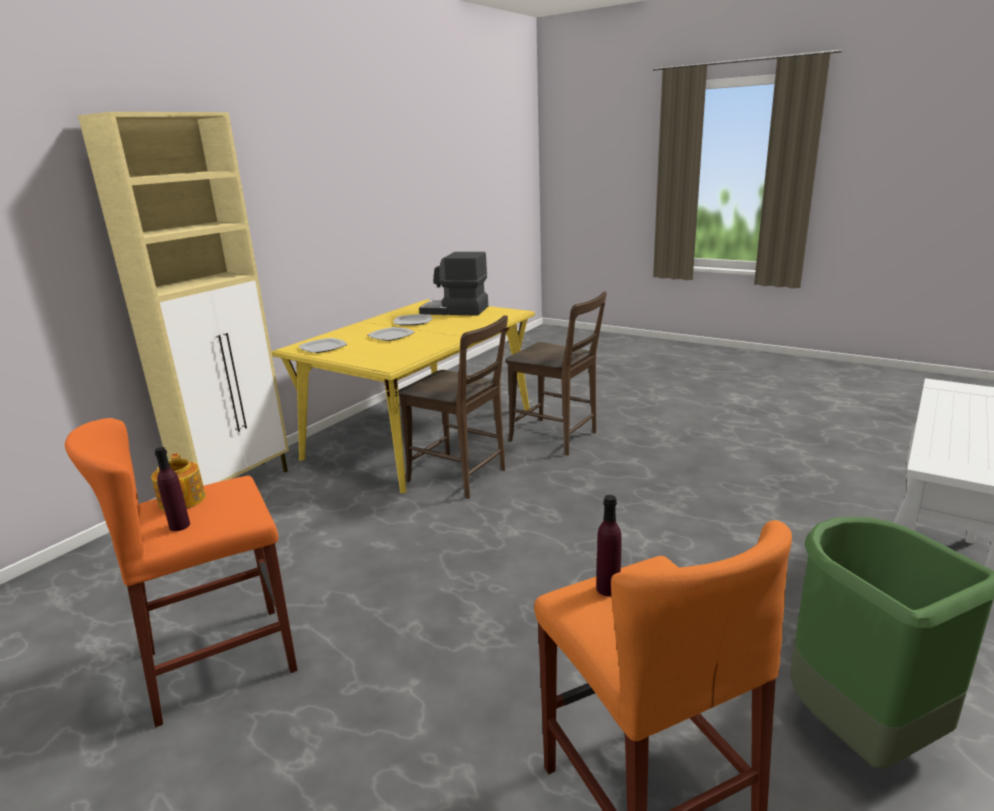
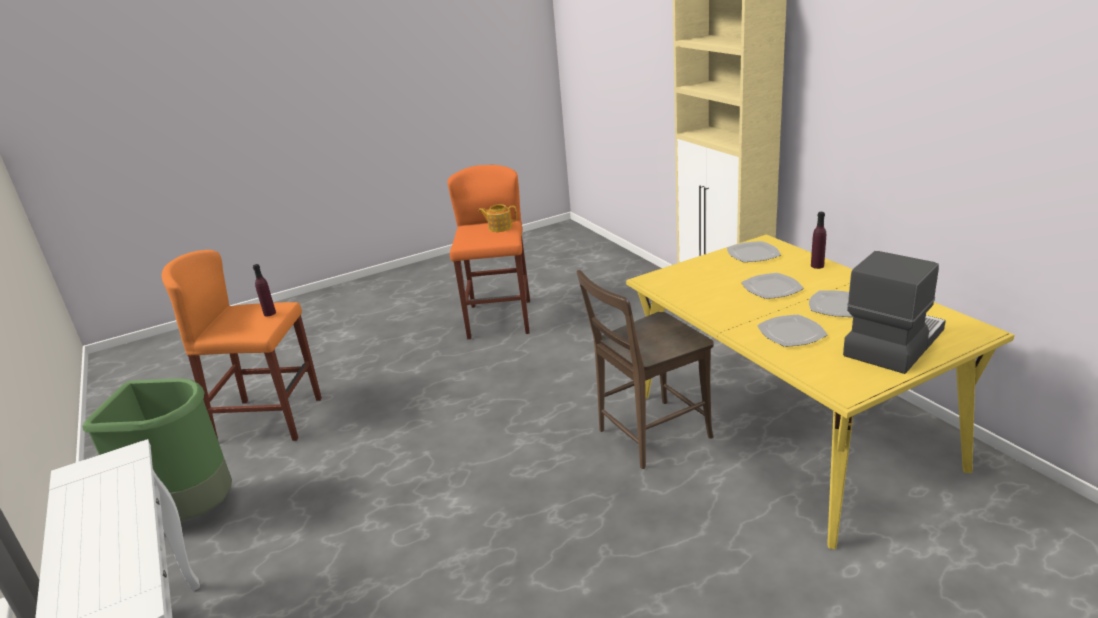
camera: 120 degrees right, 5 degrees up
(179, 526) = (472, 229): purple bottle -> purple bottle (817, 266)
(458, 325) = (791, 333): none -> plate
(557, 438) = (703, 541): brown chair -> none

